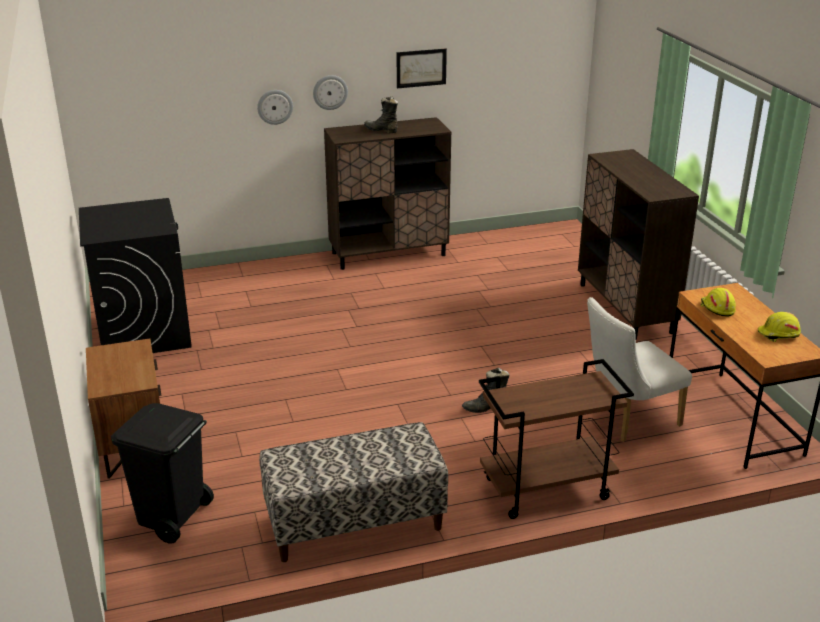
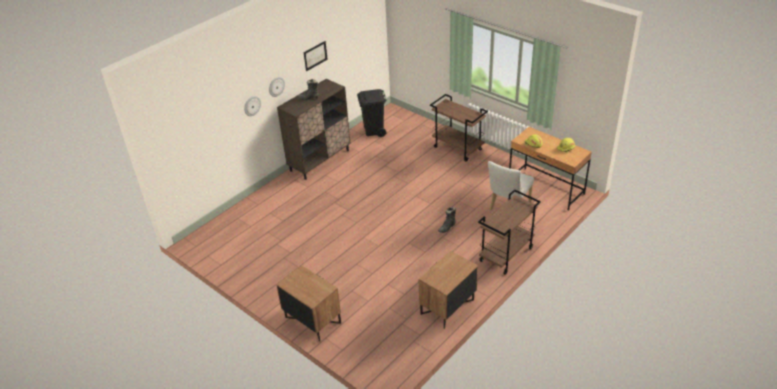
camera: 30 degrees left, 10 degrees up
(144, 331) = (243, 259): black washing machine -> none
(172, 518) = (370, 344): black trash can -> black trash can (374, 131)
(354, 523) = (447, 307): bench -> brown nightstand
(625, 308) = (458, 148): brown cabinet -> brown cart

